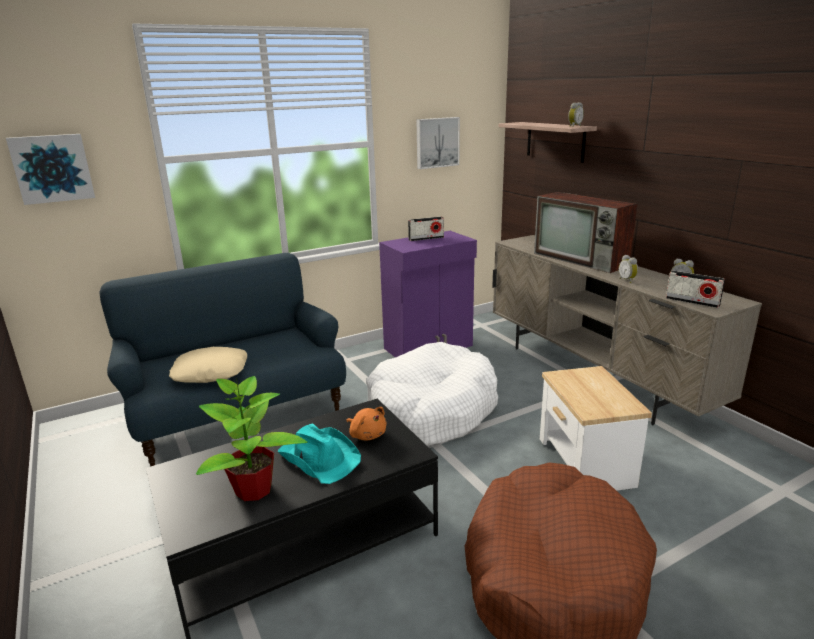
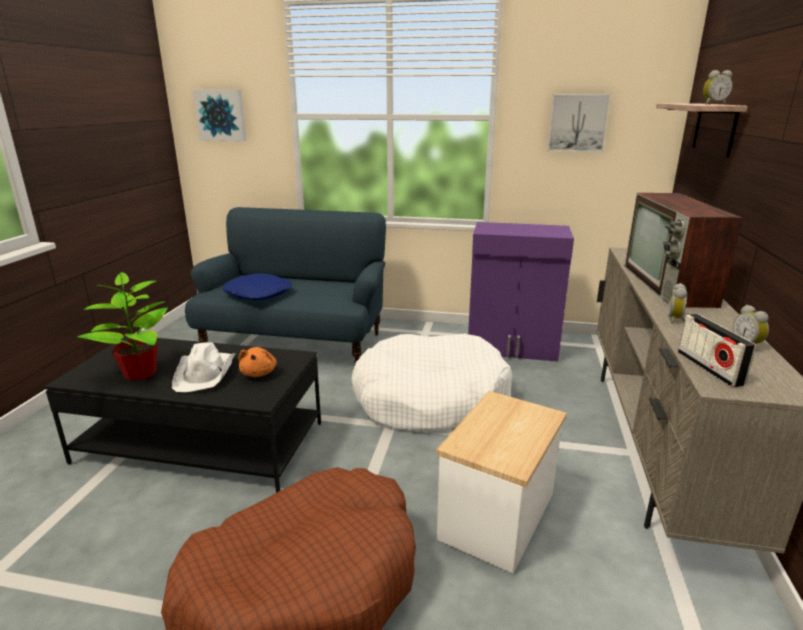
camera: 40 degrees right, 0 degrees up
(211, 372) = (258, 293): beige pillow -> blue pillow
(319, 457) = (206, 373): turquoise hat -> white hat
(426, 238) = (525, 227): radio -> none

